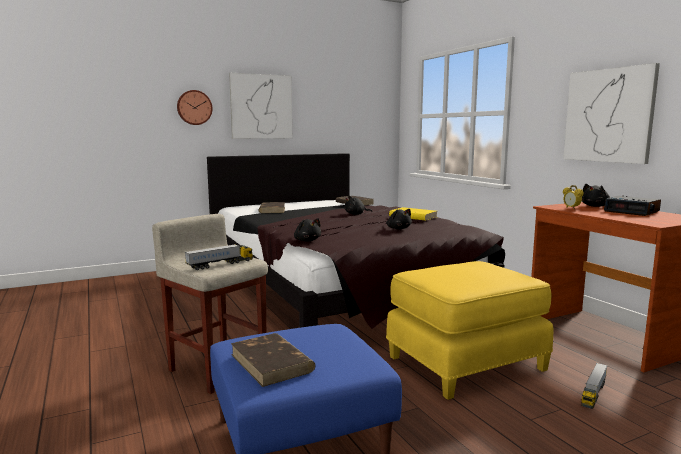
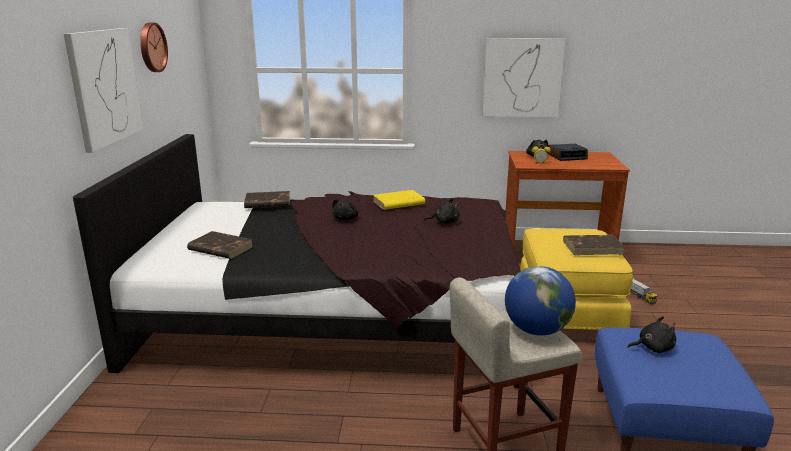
camera: 60 degrees left, 10 degrees up
(194, 107) = (35, 110): wall clock -> wall clock (151, 47)
(220, 264) = (536, 330): toy truck -> globe
(272, 363) = (699, 376): brown book -> brown book (593, 247)
(307, 240) = (458, 269): black plush toy -> black plush toy (653, 348)

